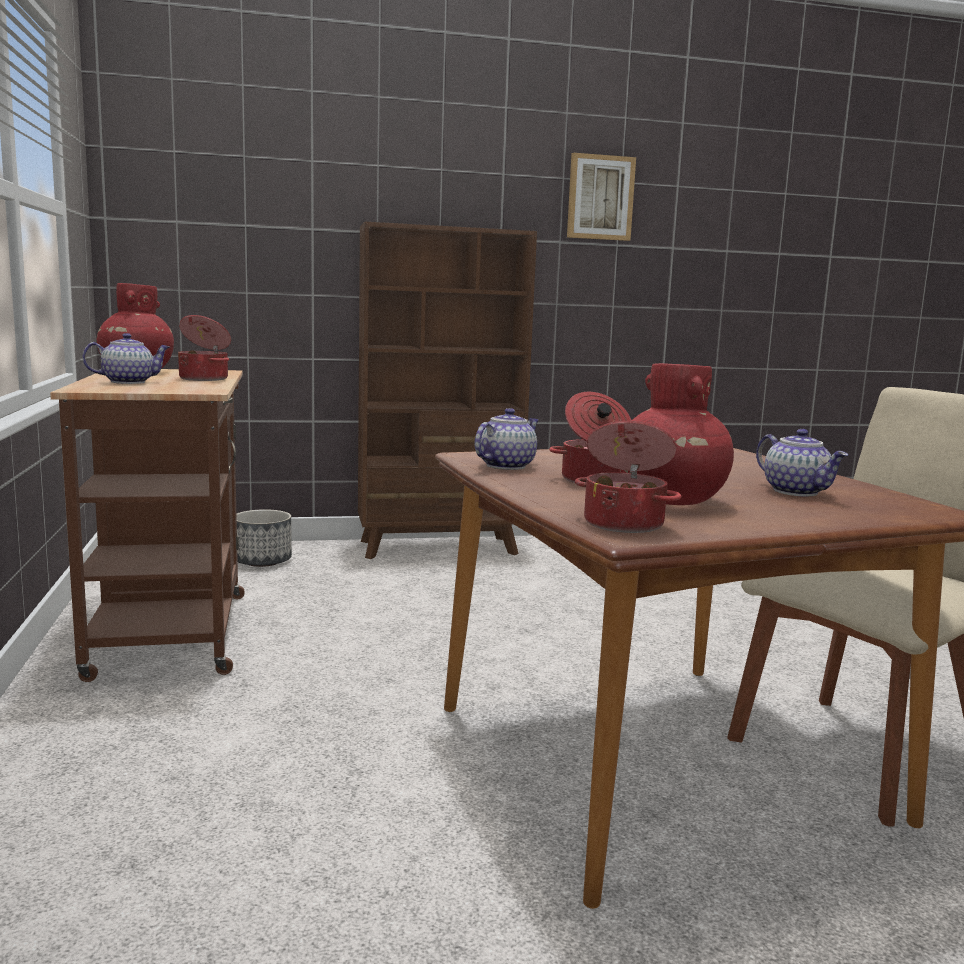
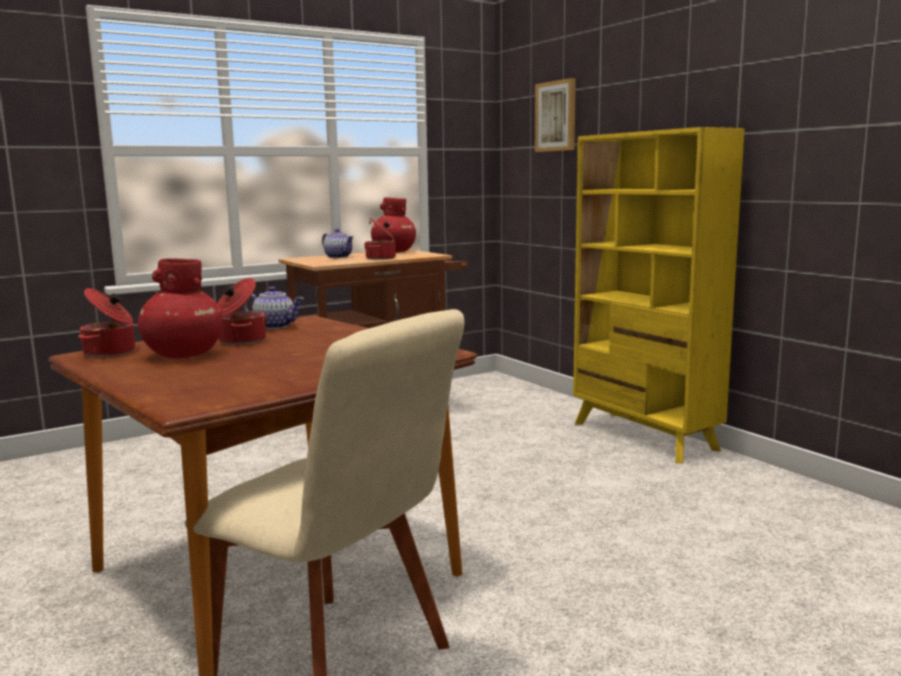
camera: 70 degrees right, 0 degrees up
(262, 561) = (521, 402): planter -> none
(439, 548) = (644, 436): brown bookcase -> yellow bookcase
(600, 197) = (842, 70): picture -> picture (556, 116)
(797, 492) = (241, 374): teapot -> none

